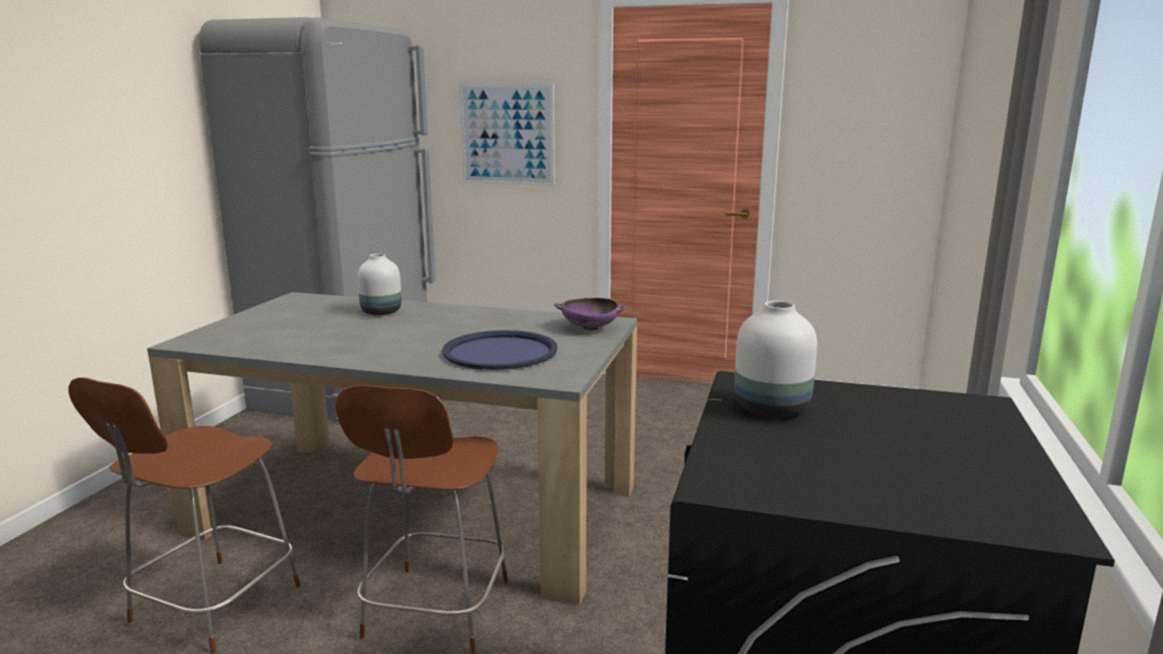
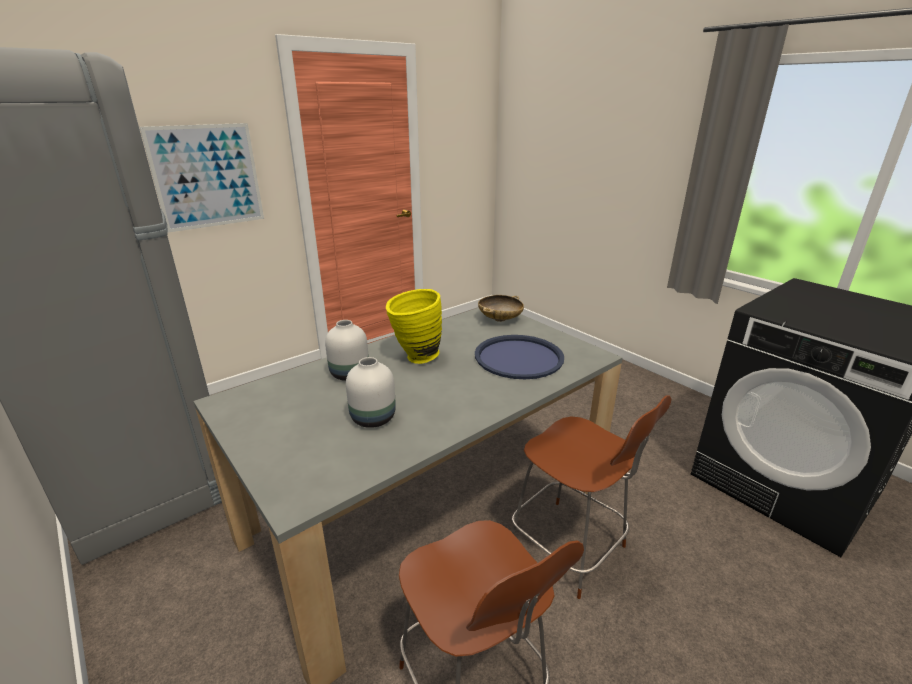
camera: 55 degrees left, 10 degrees up
(440, 321) = (415, 358): none -> yellow vase
(590, 328) = (500, 319): purple bowl -> beige bowl
(769, 408) = (803, 316): white vase -> white vase (372, 419)

